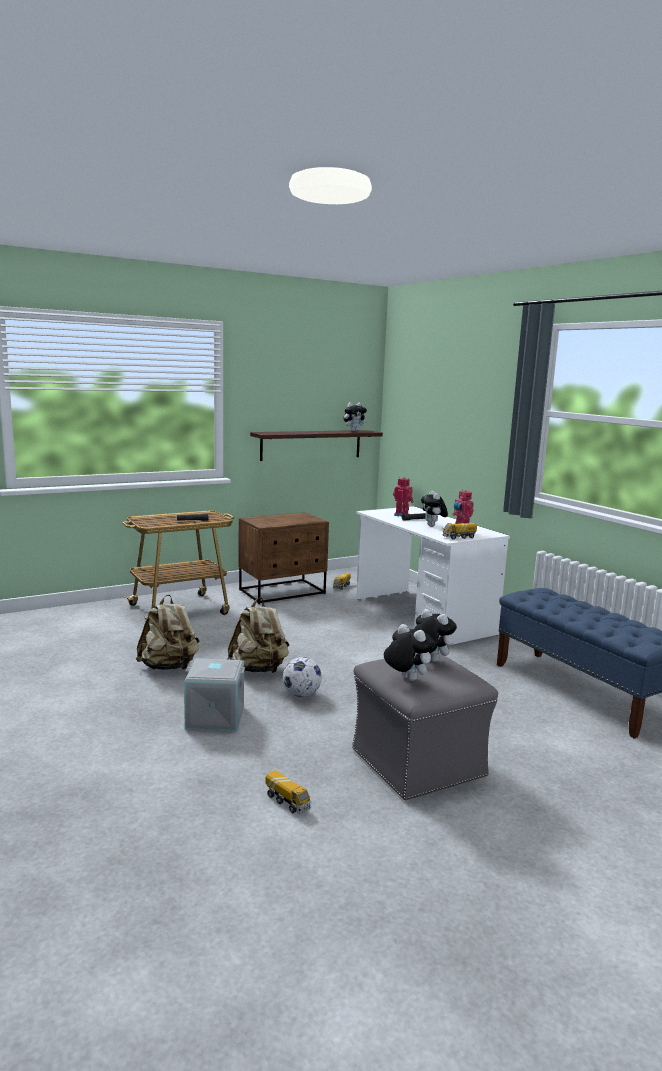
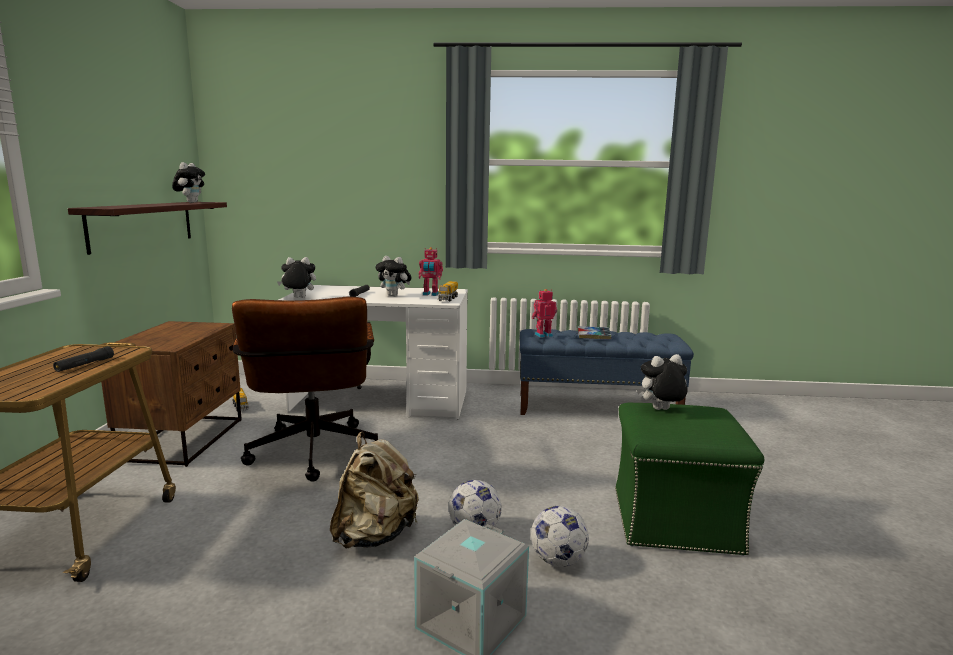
camera: 55 degrees left, 0 degrees up
(169, 667) = (262, 612): beige backpack -> none
(287, 802) = (725, 637): toy truck -> none
(303, 728) = (558, 560): none -> football
(316, 626) = (313, 456): none -> brown office chair
(402, 515) = (334, 293): toy robot -> toy robot (543, 335)
(406, 679) = (703, 432): plush toy -> plush toy (298, 298)
(417, 762) = (673, 520): grey ottoman -> green ottoman
(578, 611) = (593, 336): none -> book

